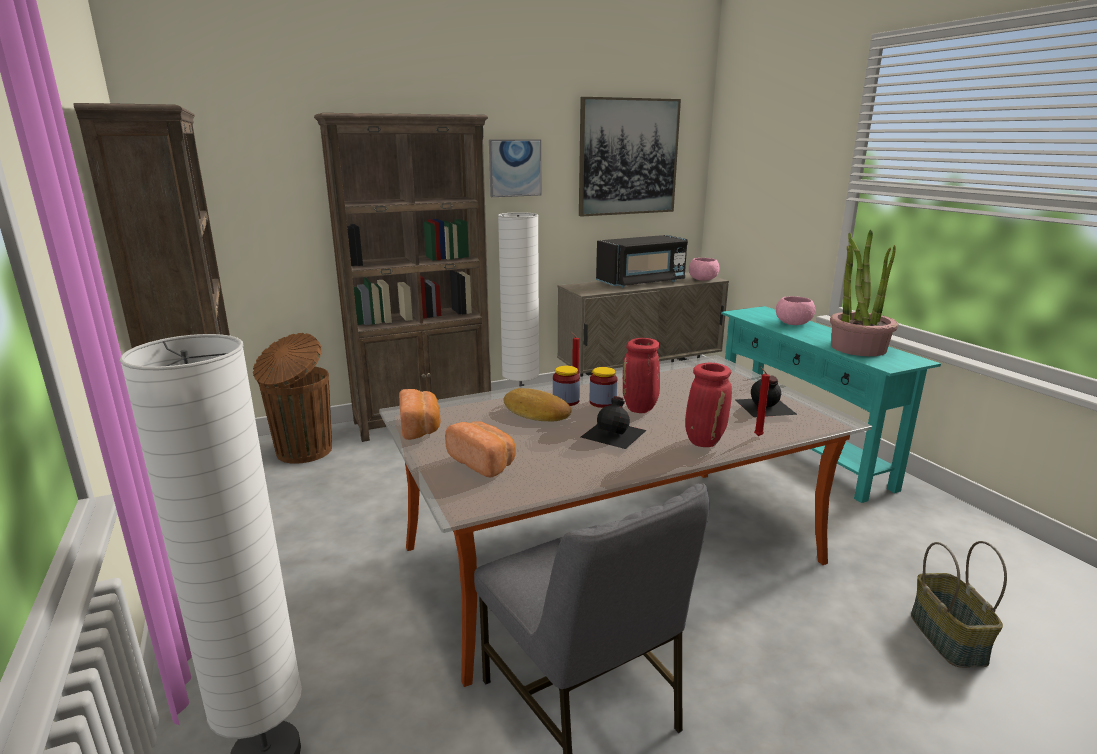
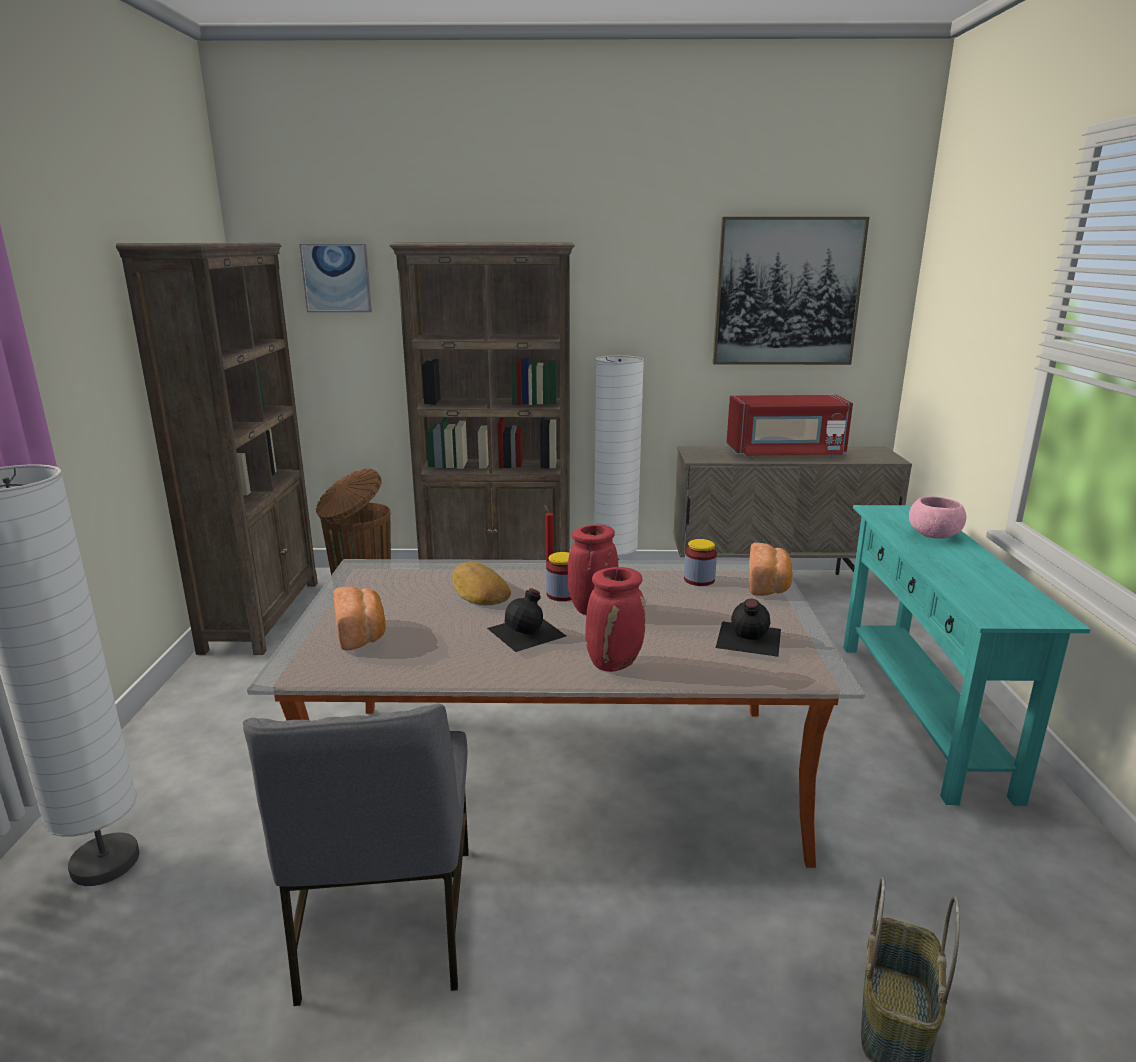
camera: 25 degrees right, 0 degrees up
(421, 427) = (353, 585): bread -> bread (769, 585)
(515, 168) = (630, 303): picture -> picture (336, 278)
(566, 401) = (525, 585): jar -> jar (699, 580)
(642, 282) = (785, 454): black microwave -> red microwave
(703, 279) = (875, 459): pink bowl -> none
(757, 435) = (687, 671): red candle -> none
(858, 348) = (983, 584): potted plant -> none

